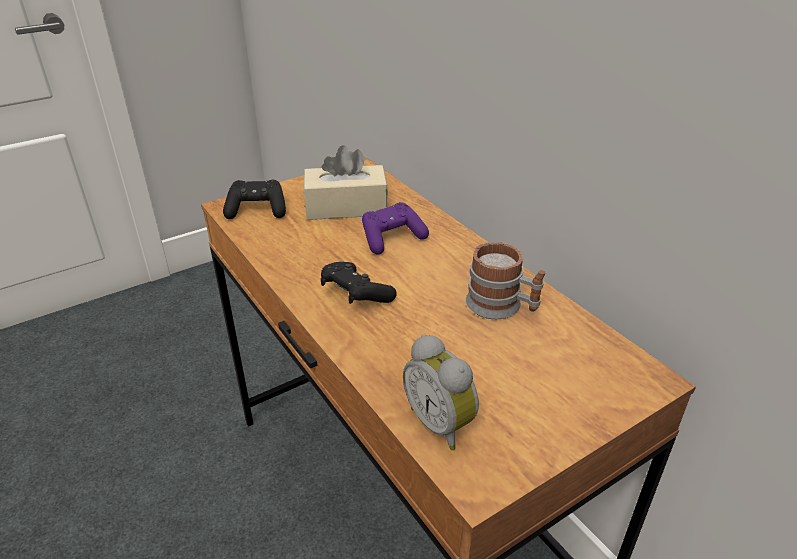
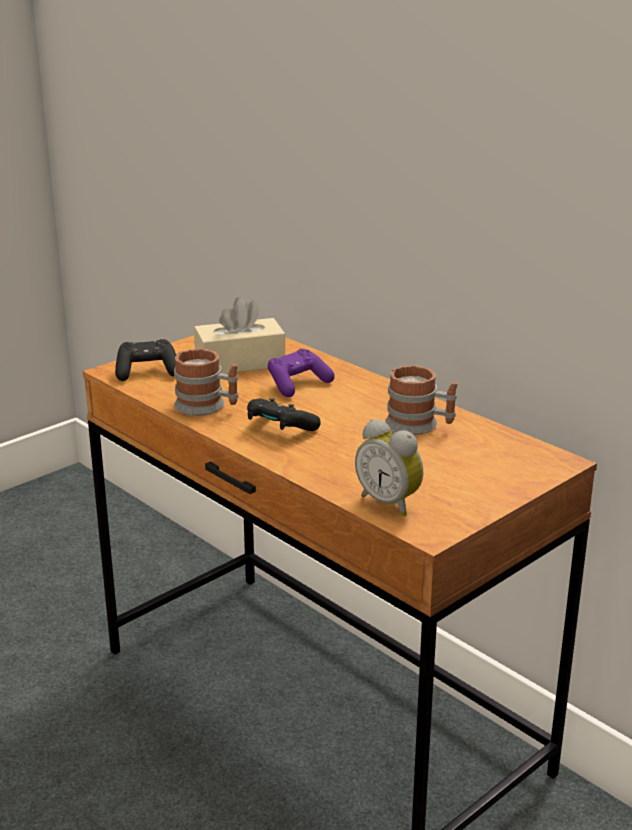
camera: 10 degrees left, 10 degrees down
(295, 259) = (207, 407): none -> mug

